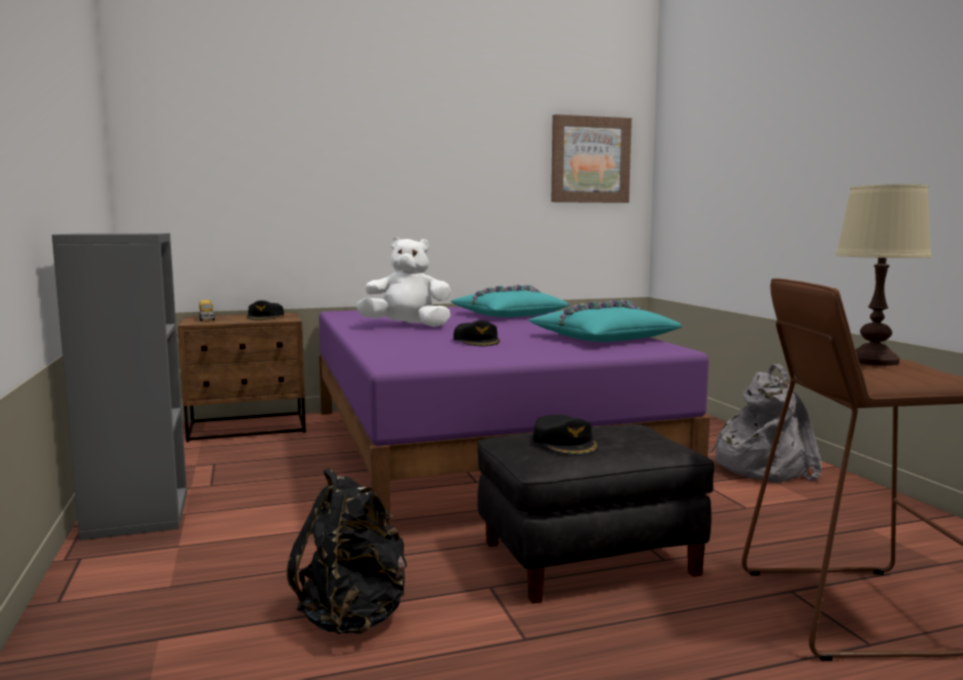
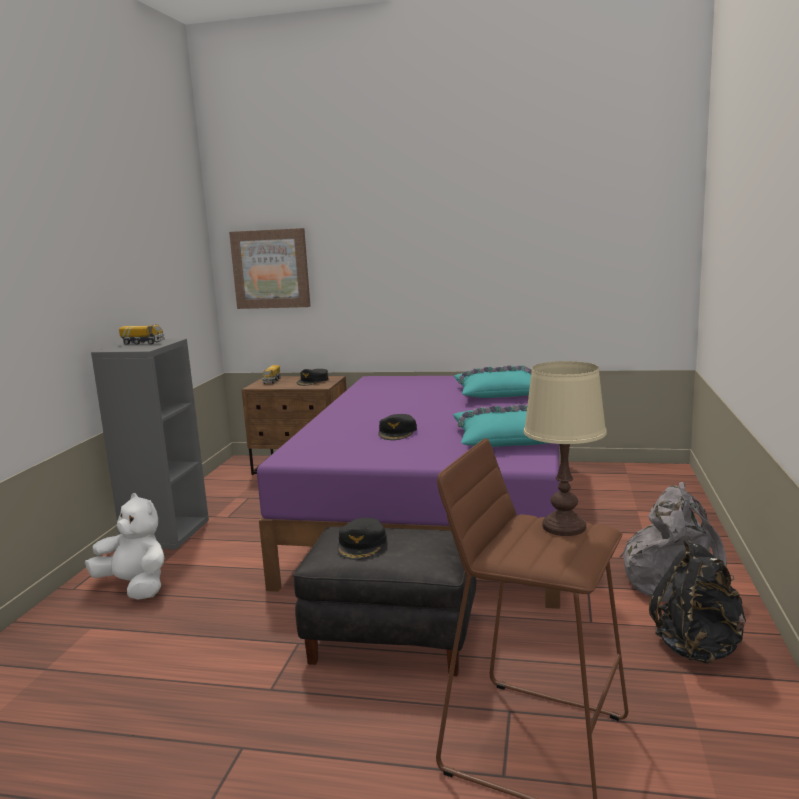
camera: 30 degrees right, 5 degrees up
(115, 233) = (143, 343): none -> toy truck
(354, 616) = (197, 642): black backpack -> black backpack (698, 647)
(407, 326) = (385, 404): white plush toy -> white plush toy (135, 587)
(590, 160) = (623, 230): picture -> picture (271, 269)

